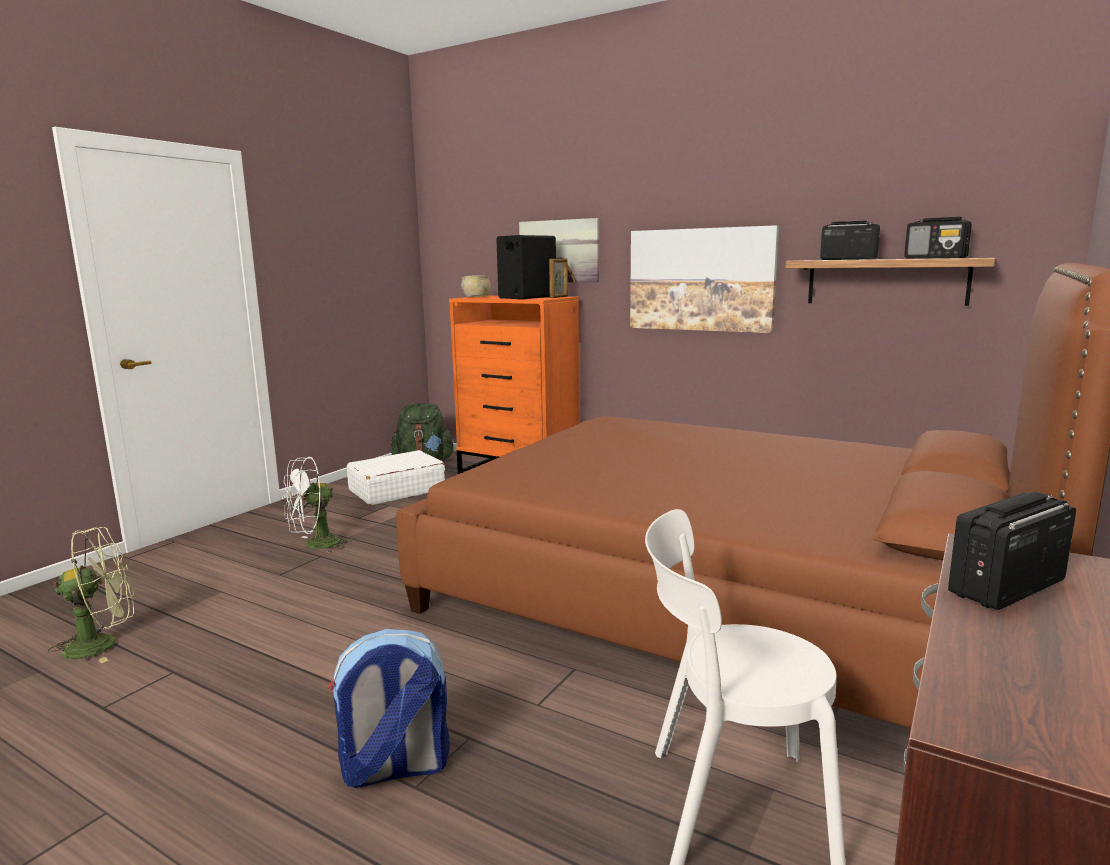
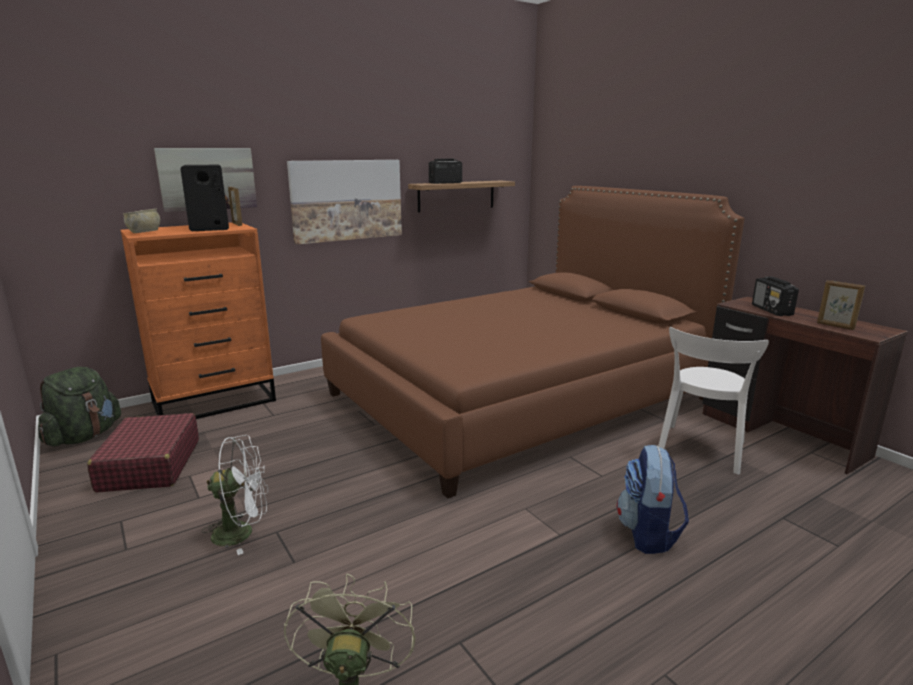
camera: 65 degrees left, 5 degrees up
(315, 545) = (242, 532): white fan -> white fan turned 90 degrees counterclockwise
(396, 490) = (150, 465): white suitcase -> red suitcase
(936, 258) = (484, 181): radio -> none
(989, 670) = (835, 326): none -> picture frame

